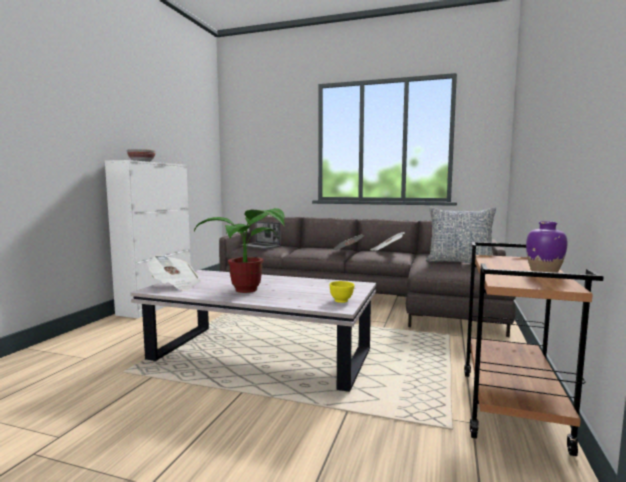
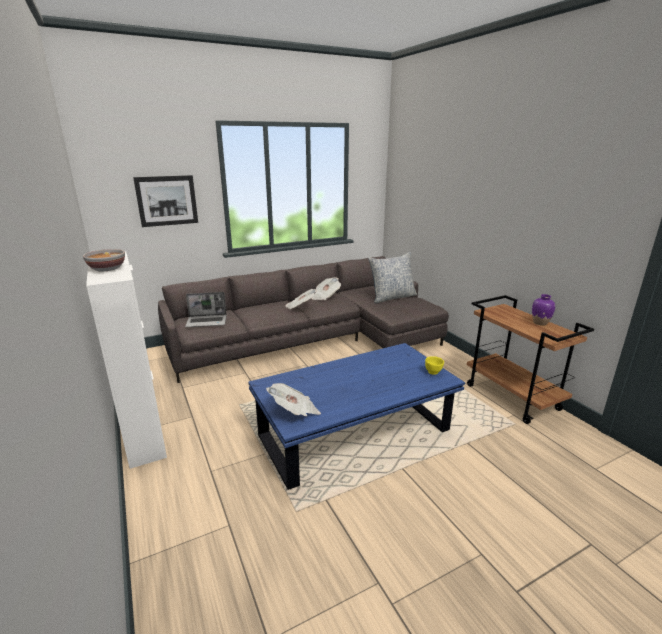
camera: 45 degrees left, 15 degrees up
(250, 290) = (361, 388): potted plant -> none
(261, 356) = (355, 433): white coffee table -> blue coffee table
(274, 151) = (167, 200): none -> picture

